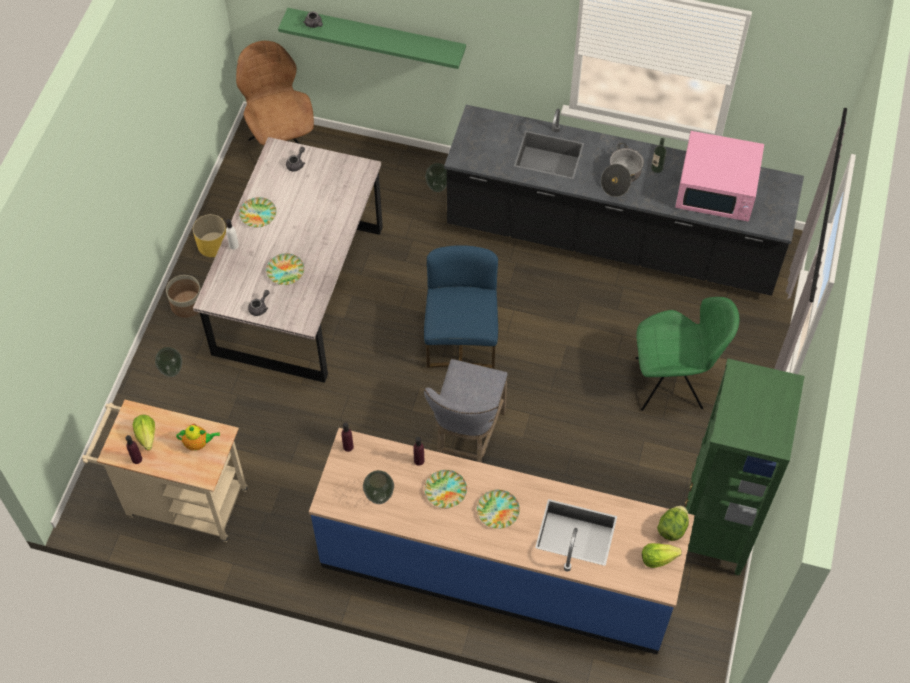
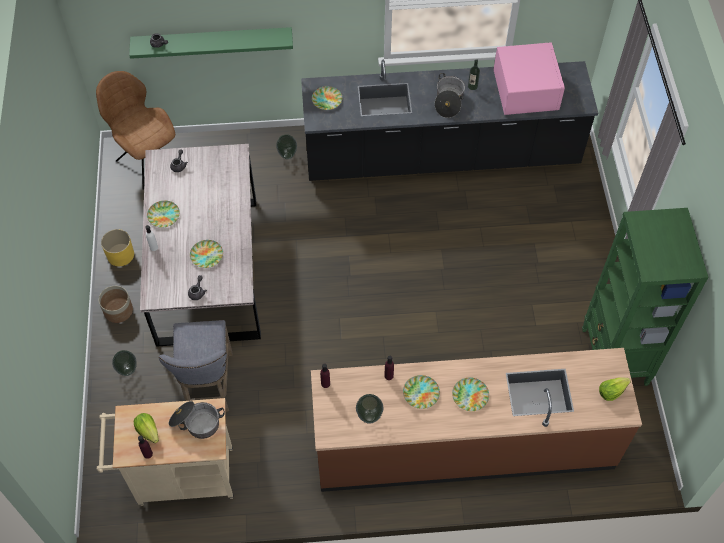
camera: 20 degrees left, 0 degrees up
(198, 443) = (196, 422): teapot -> cooking pot
(461, 339) = (357, 269): blue chair -> none
(467, 441) = (395, 349): grey stool -> grey stool (208, 387)
(483, 137) = (327, 100): none -> plate
(498, 569) = (463, 444): blue counter -> brown counter
(672, 383) = (534, 253): green chair -> none
(672, 528) = (611, 364): lettuce -> none
(717, 189) = (525, 90): pink microwave -> pink microwave turned 90 degrees counterclockwise

